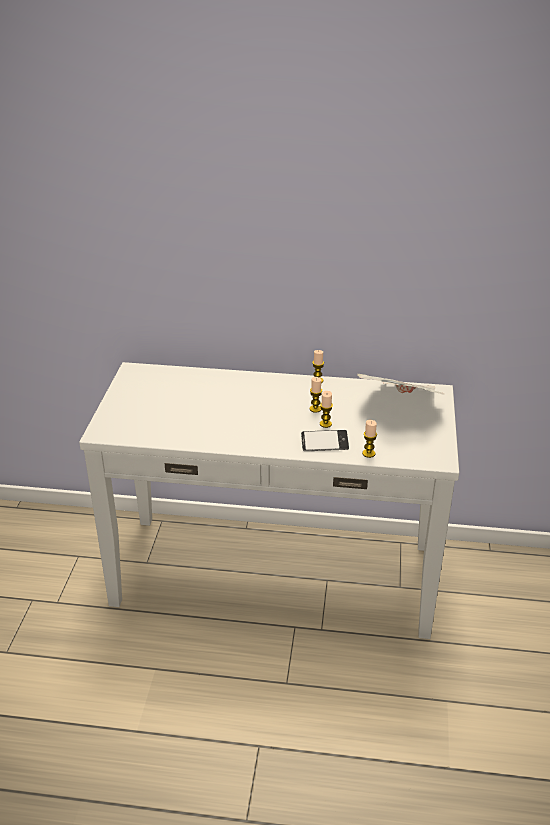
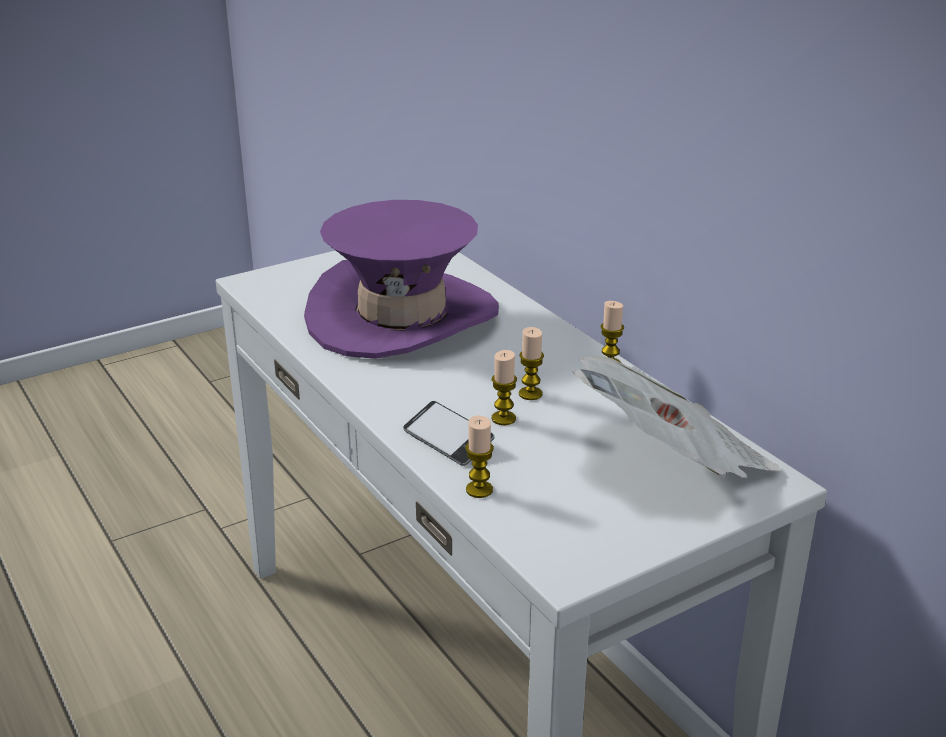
camera: 50 degrees right, 5 degrees down
(205, 408) = (402, 317): none -> purple hat

